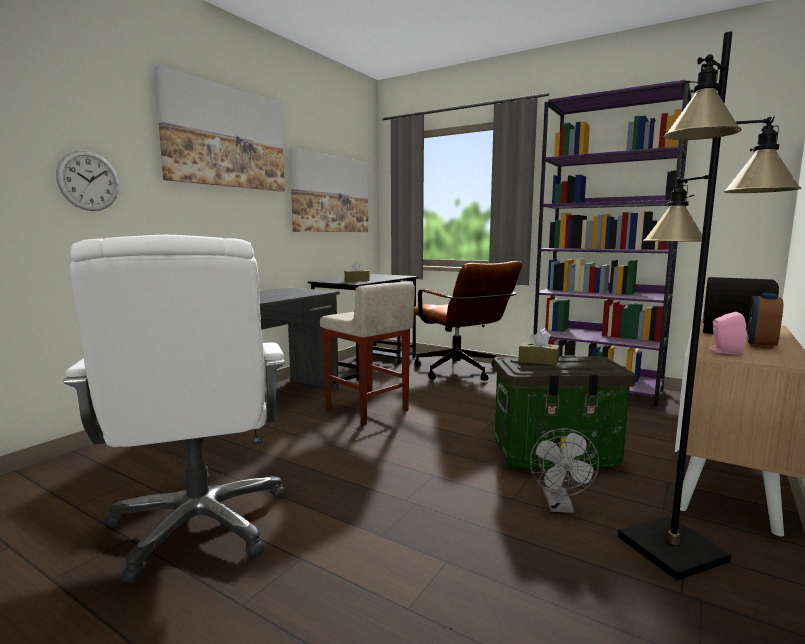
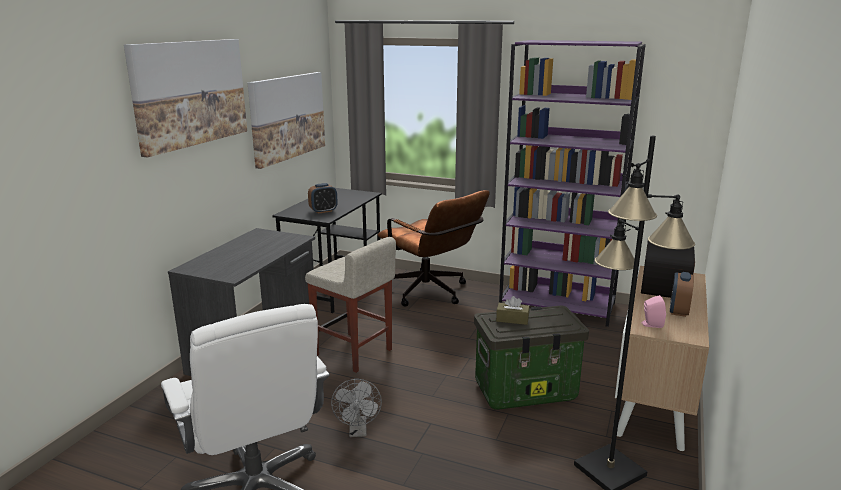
camera: 10 degrees left, 10 degrees up
(88, 181) = (81, 180): wall clock -> none
(357, 280) = (323, 211): brown tissue box -> alarm clock
(560, 506) = (532, 442): grey fan -> grey fan (358, 431)

